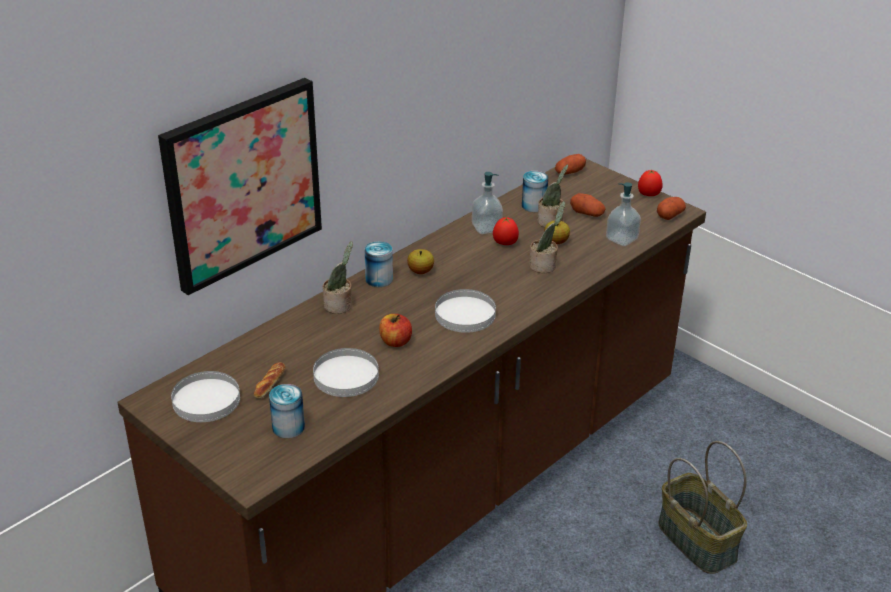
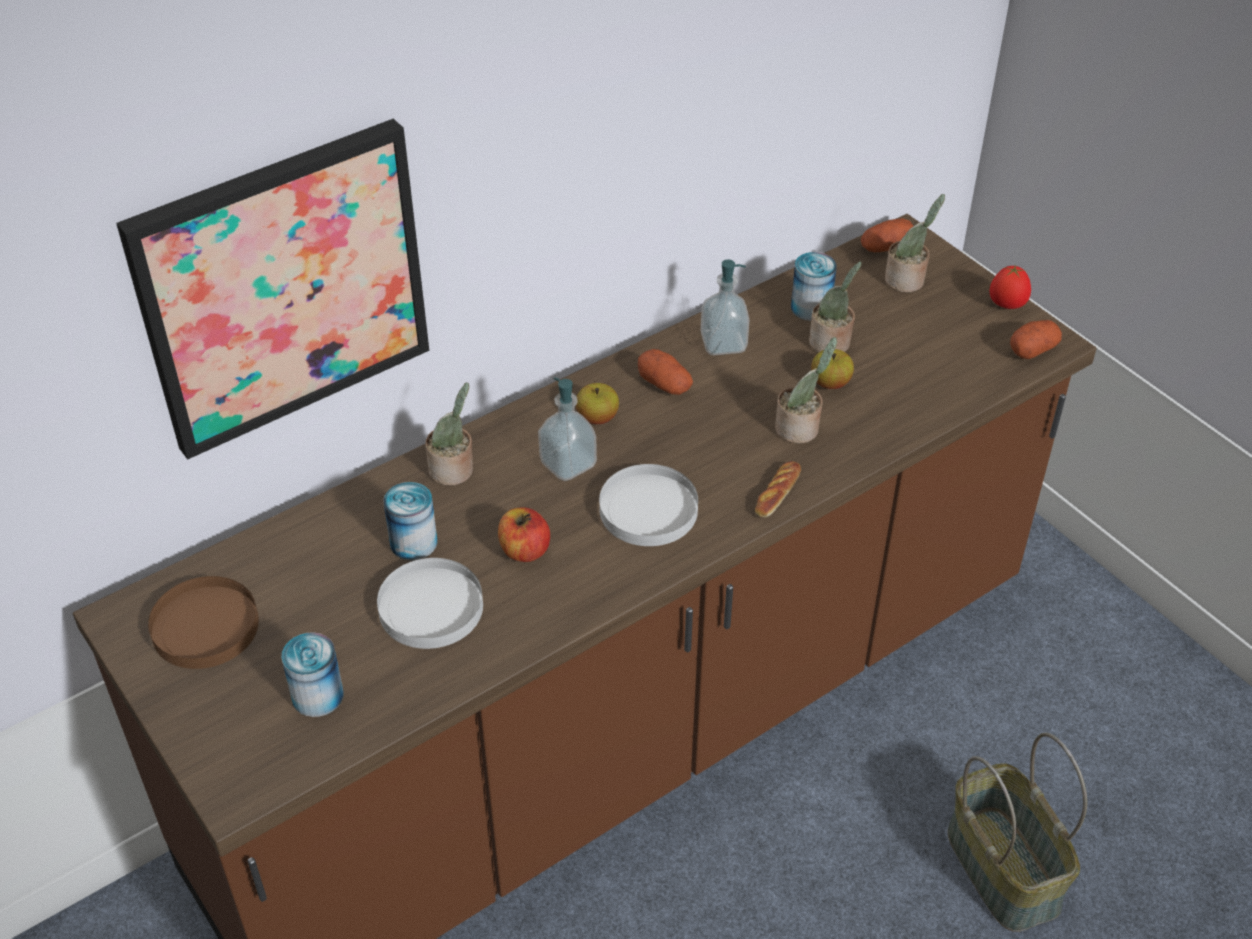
camera: 10 degrees right, 10 degrees up
(206, 399) = (206, 626): white plate -> brown plate
(270, 383) = (310, 607): bread -> bread (777, 493)
(379, 279) = (528, 426): can -> can (413, 542)
(505, 243) = (746, 378): tomato -> none
(587, 188) = (907, 281): none -> potted plant
(587, 213) = (895, 331): potato -> potato (664, 384)
(621, 239) = (940, 389): soap dispenser -> soap dispenser (568, 464)

